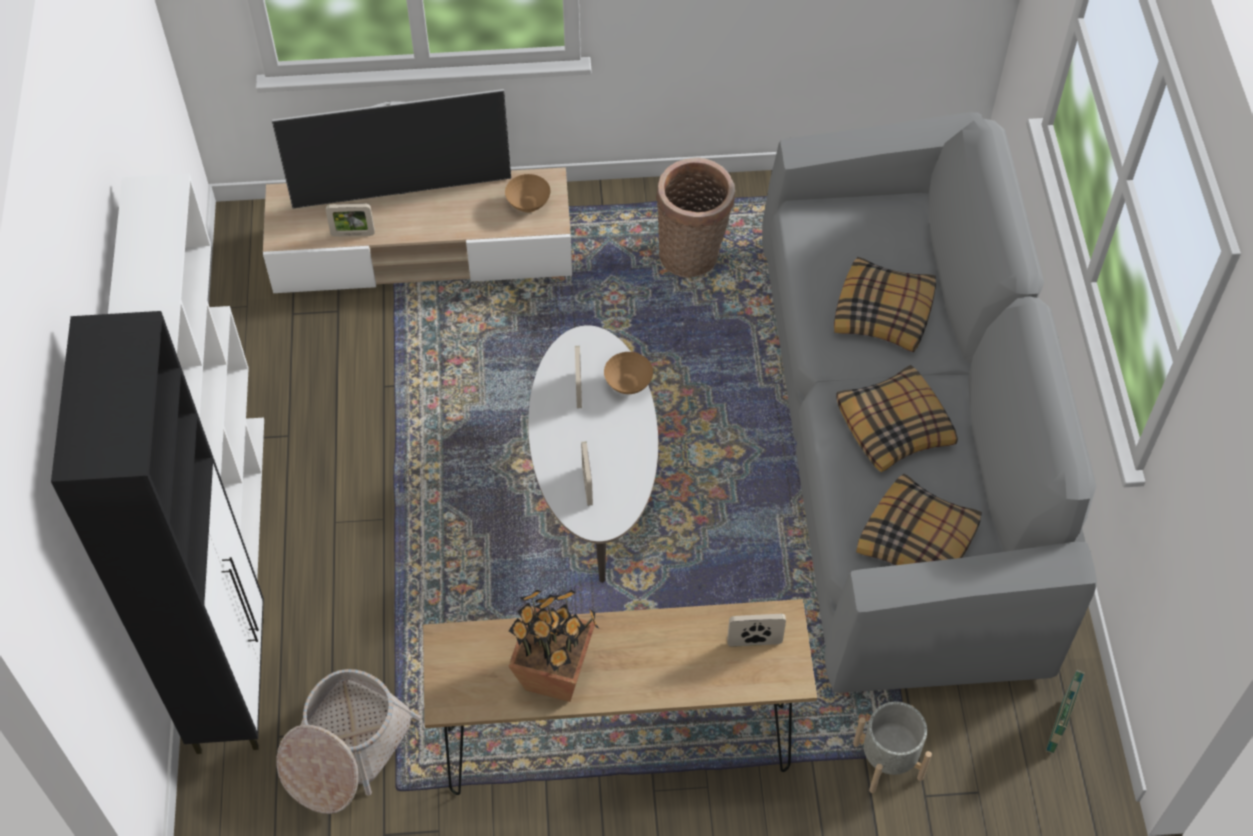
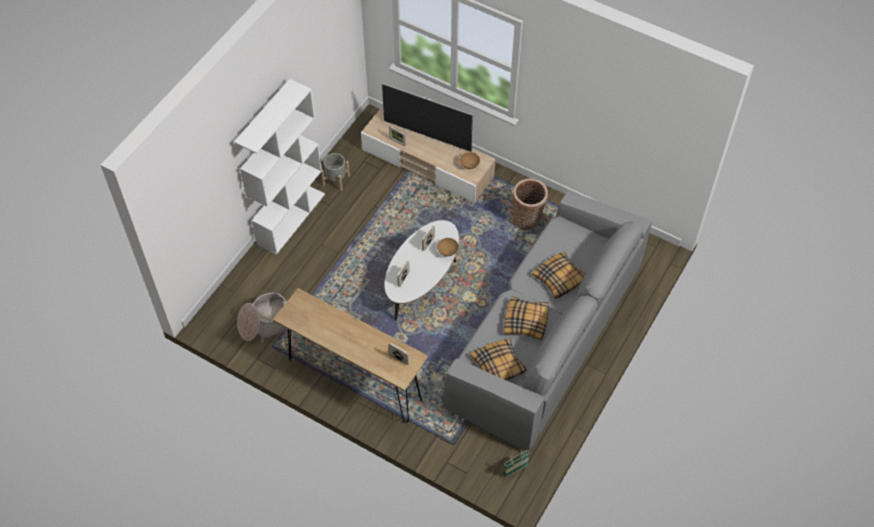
camera: 35 degrees right, 0 degrees up
(231, 682) = (247, 278): black cabinet -> none
(556, 675) = (326, 329): potted plant -> none
(887, 761) = (443, 442): grey planter -> grey planter (336, 180)

